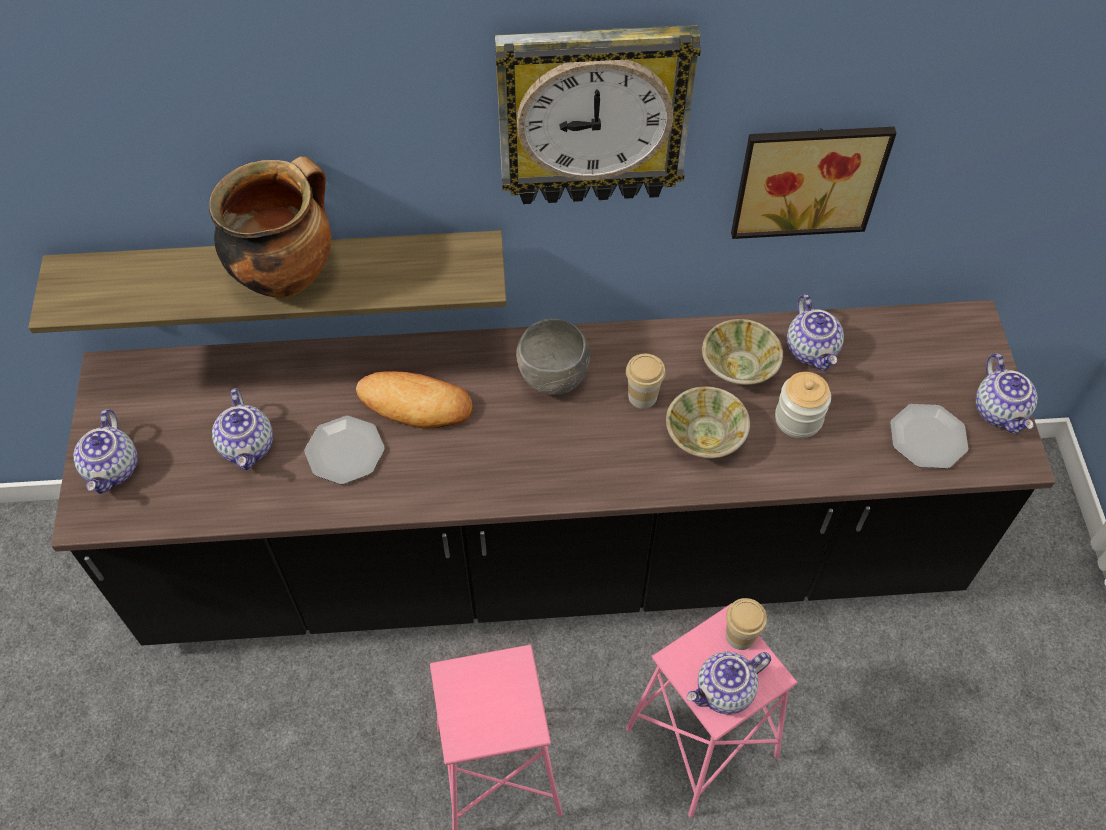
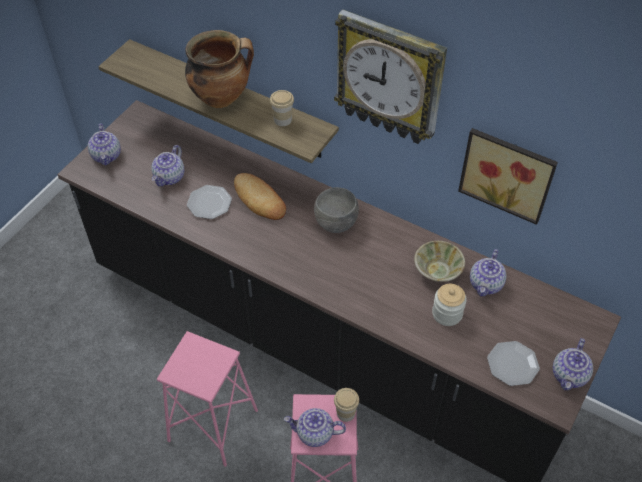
camera: 35 degrees right, 5 degrees down
(113, 469) = (107, 156): teapot -> teapot turned 45 degrees counterclockwise
(642, 396) = (373, 257): cup -> cup (282, 120)
(704, 436) = (388, 293): beige bowl -> none

